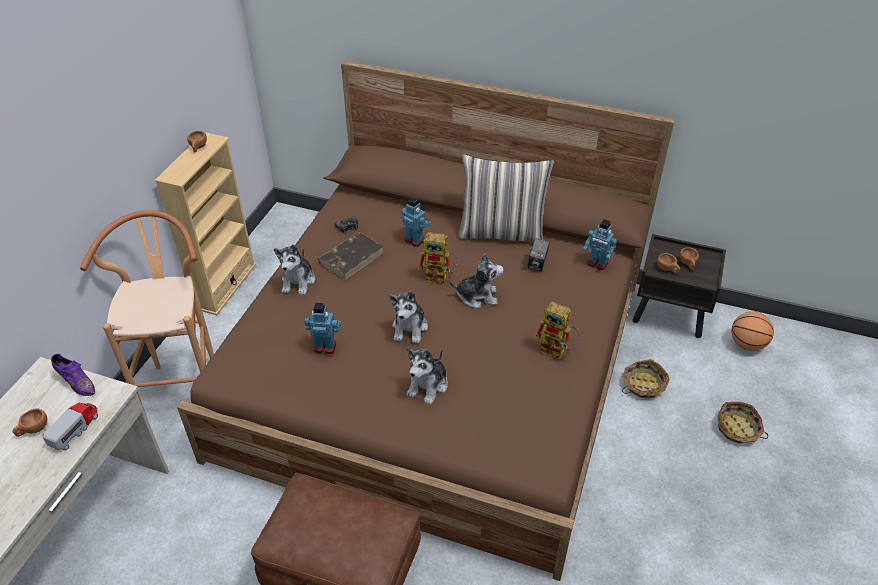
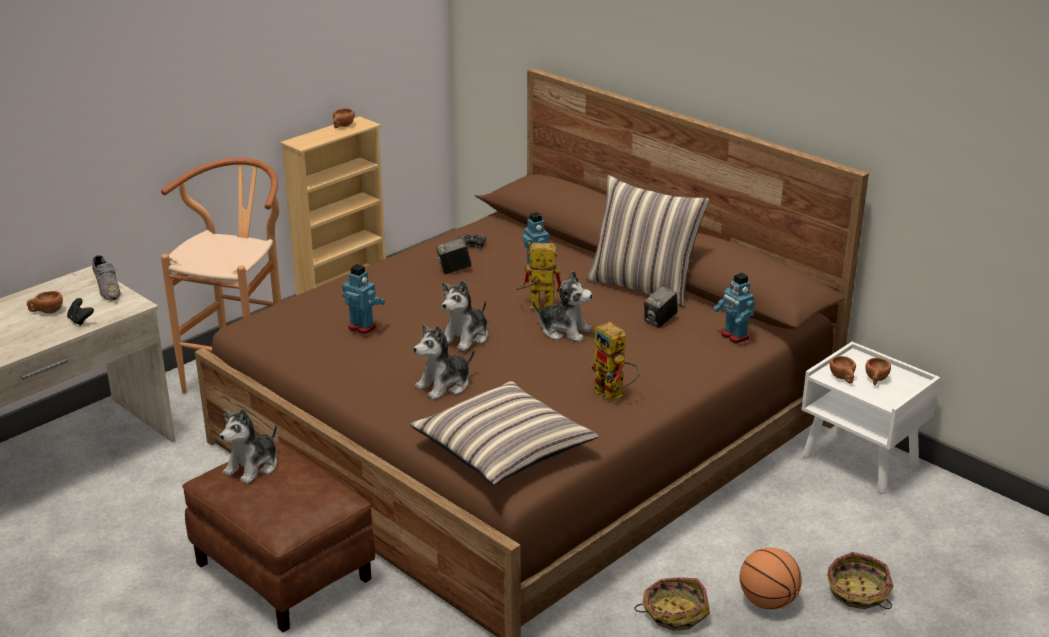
camera: 25 degrees right, 15 degrees down
(75, 430) = (80, 320): toy truck -> black game controller
(77, 382) = (108, 290): purple shoe -> grey shoe
(298, 281) = (382, 276): plush toy -> plush toy (253, 467)
(352, 257) = (454, 270): brown book -> camera
(440, 278) = (536, 306): toy robot -> toy robot turned 150 degrees clockwise
(517, 436) = (503, 448): none -> pillow
(642, 385) = (764, 517): basket -> basket (674, 612)
(670, 314) = (861, 462): brown nightstand -> white nightstand
(747, 344) = (946, 517): basketball -> basketball (767, 602)

